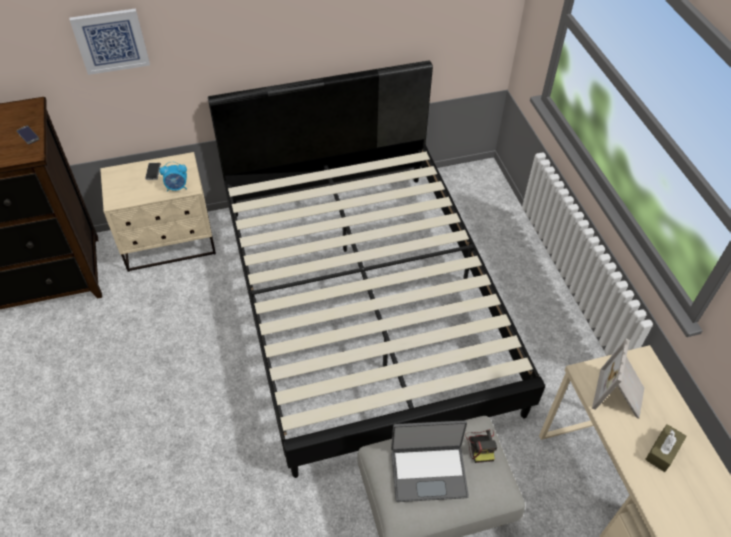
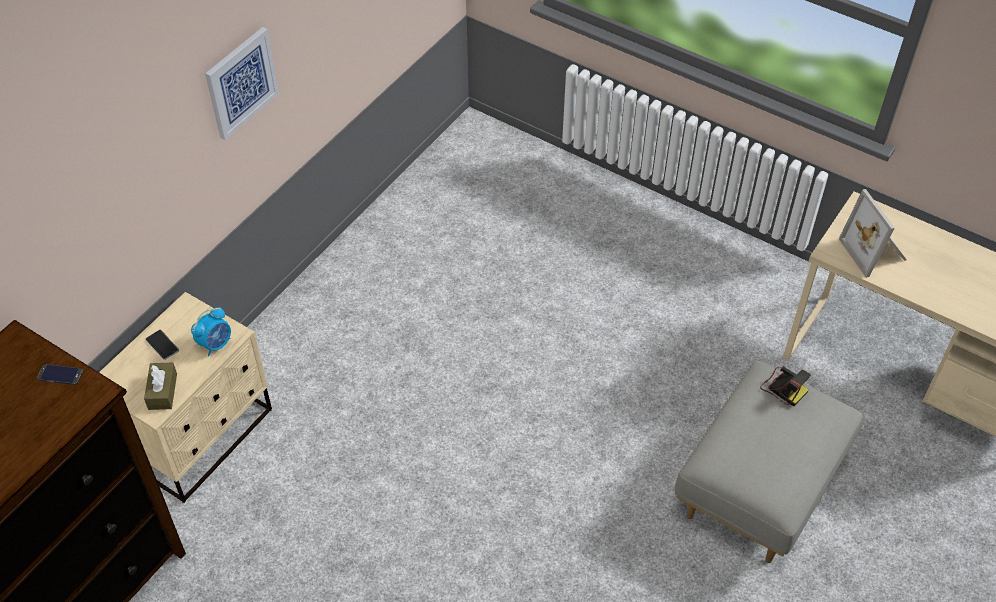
camera: 40 degrees left, 0 degrees up
(111, 41) = (76, 192): picture -> picture (241, 82)
(365, 303) = (497, 347): black bed -> none
(428, 472) = (765, 444): laptop -> none
(663, 451) = (948, 274): brown tissue box -> brown tissue box (162, 391)

